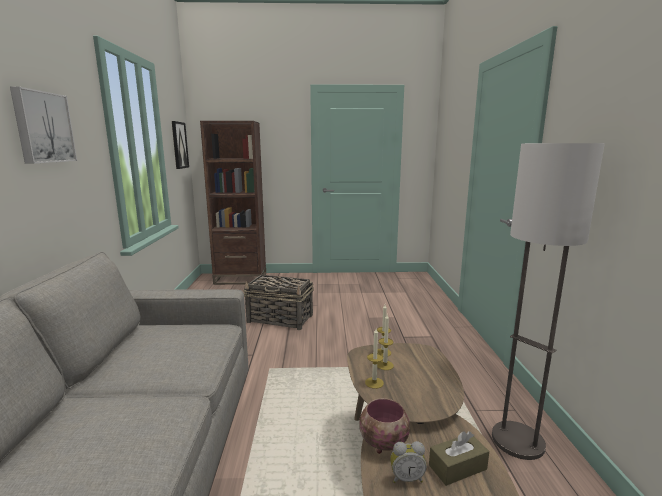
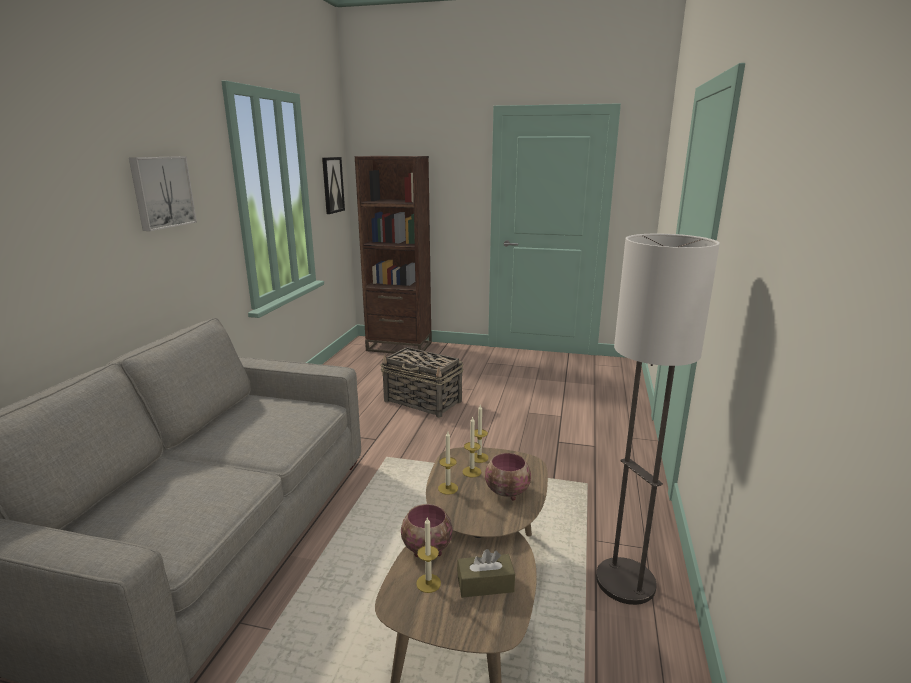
camera: 15 degrees right, 5 degrees up
(406, 478) = (428, 583): alarm clock -> candle
(427, 378) = (508, 493): none -> bowl

